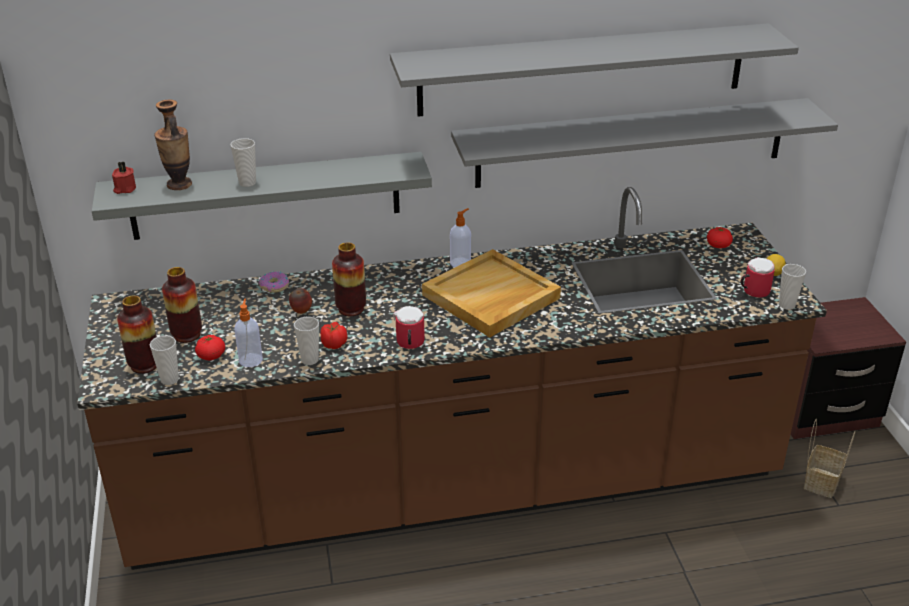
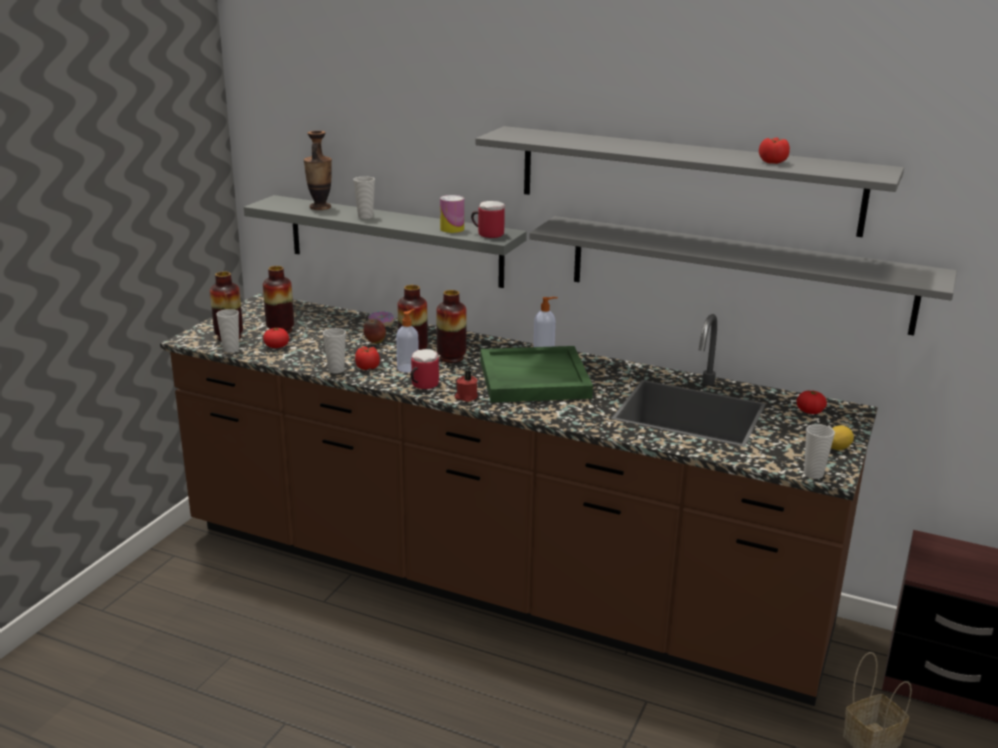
camera: 35 degrees right, 10 degrees down
(124, 189) = (283, 201): red candle -> red candle (466, 397)
(251, 359) = (298, 357): soap dispenser -> soap dispenser (408, 368)
(355, 172) = (452, 229): none -> can
(393, 302) = (451, 358): none -> vase
(491, 297) = (533, 379): beige tray -> green tray
(682, 44) = (772, 162): none -> tomato
(752, 291) = (792, 453): mug -> mug (487, 234)

